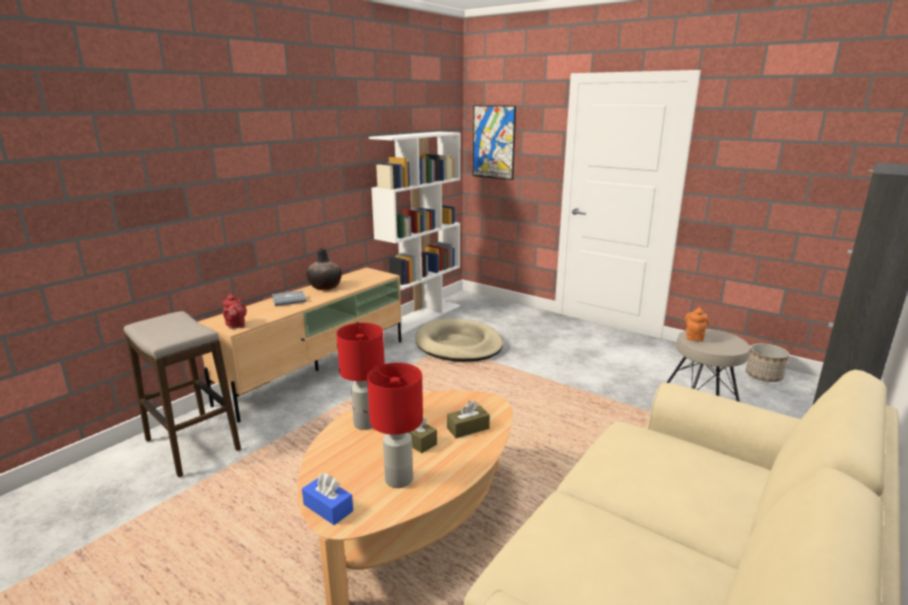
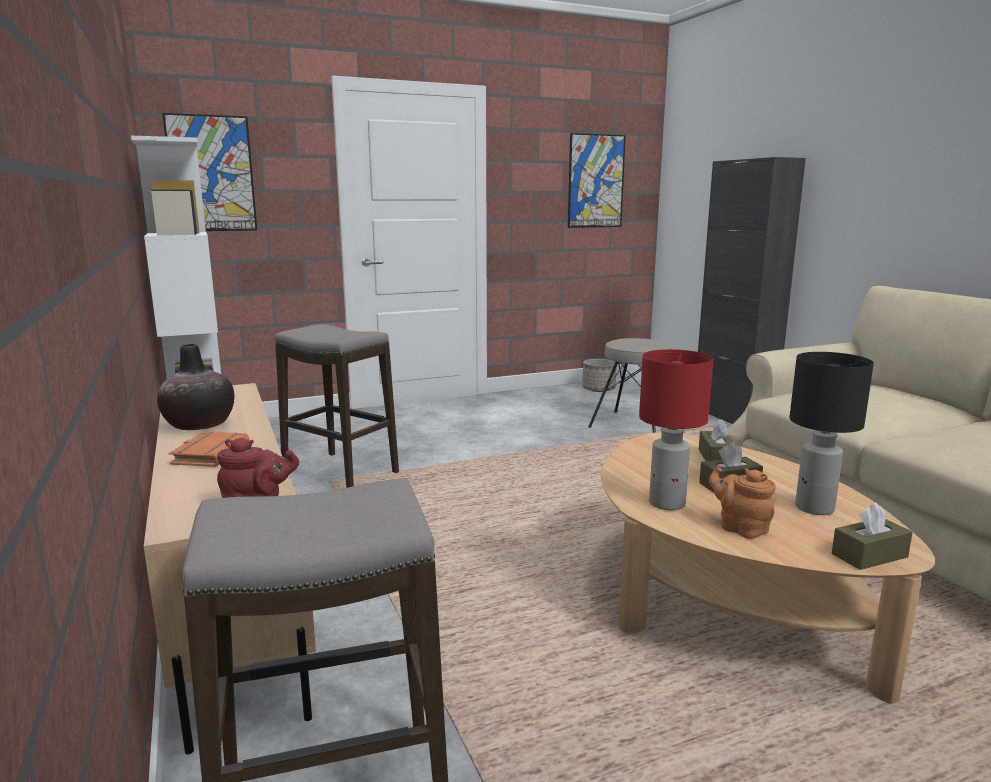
camera: 60 degrees left, 5 degrees down
(290, 300) = (209, 454): grey book -> orange book
(328, 508) = (869, 555): blue tissue box -> brown tissue box
(398, 479) = (814, 508): red table lamp -> black table lamp
(458, 345) = (340, 473): beige dog bed -> stool
(694, 337) = (629, 345): orange teapot -> orange teapot (740, 528)
(823, 163) = (596, 181): none -> picture

